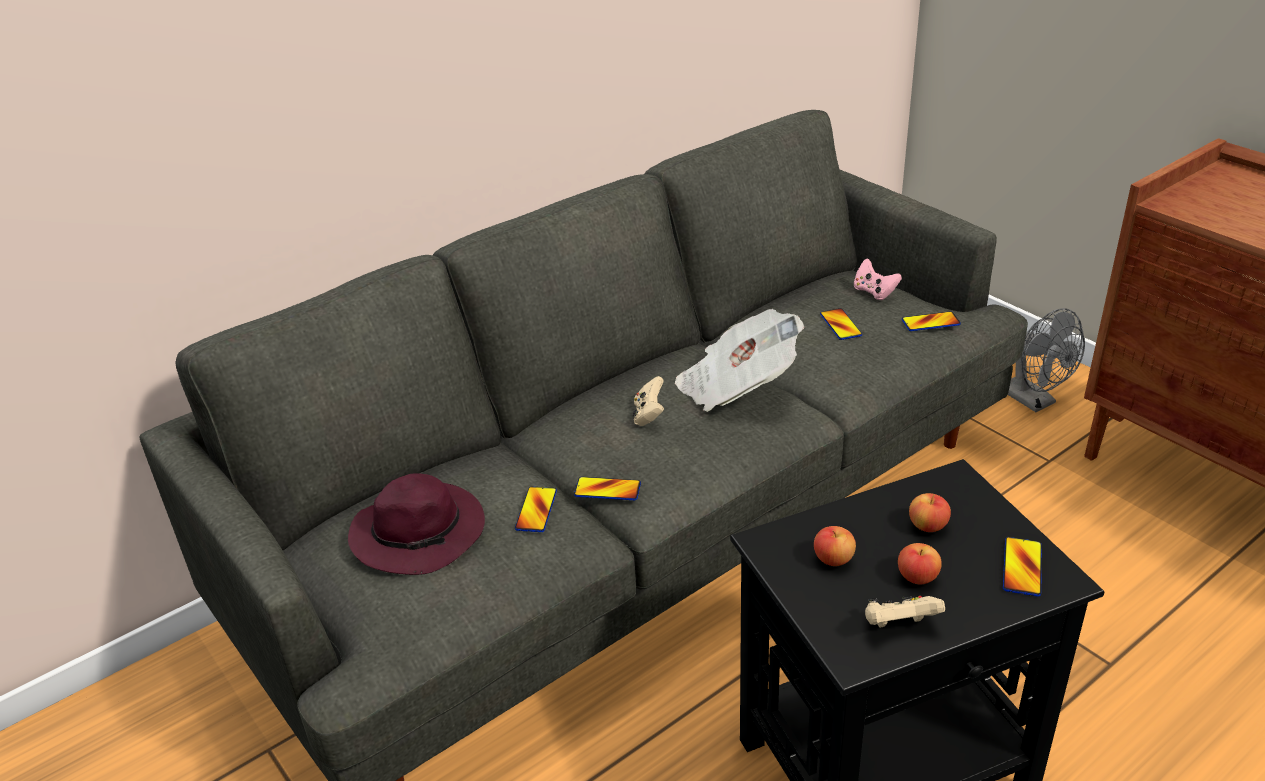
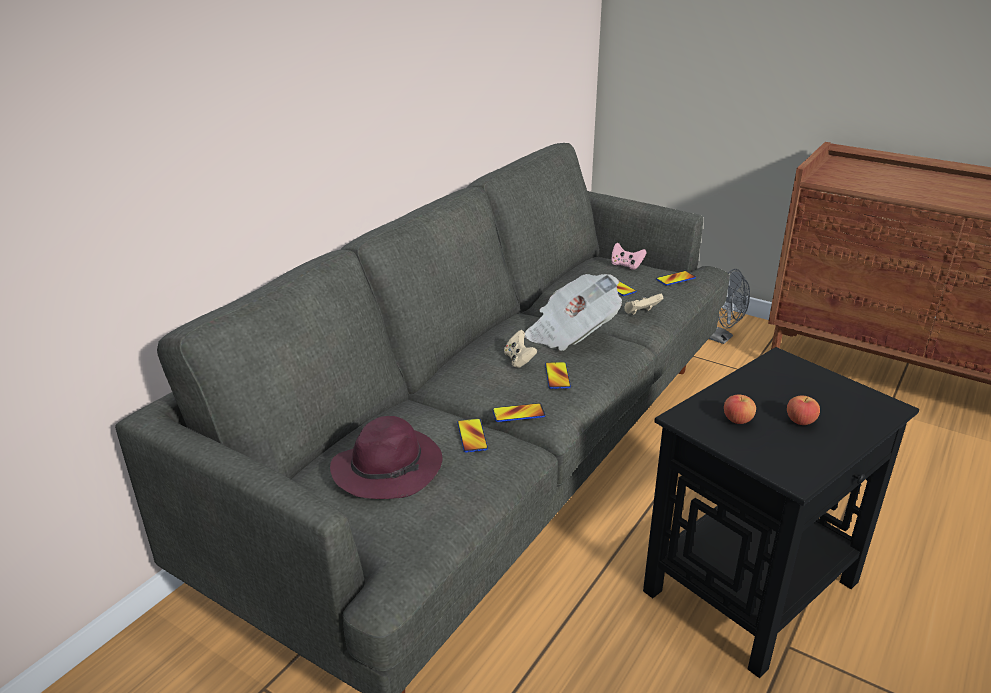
camera: 20 degrees left, 5 degrees down
(899, 625) = (811, 452): beige game controller -> beige game controller (641, 313)
(927, 525) = (783, 389): apple -> none
(1022, 567) = (861, 404): phone -> phone (557, 376)

